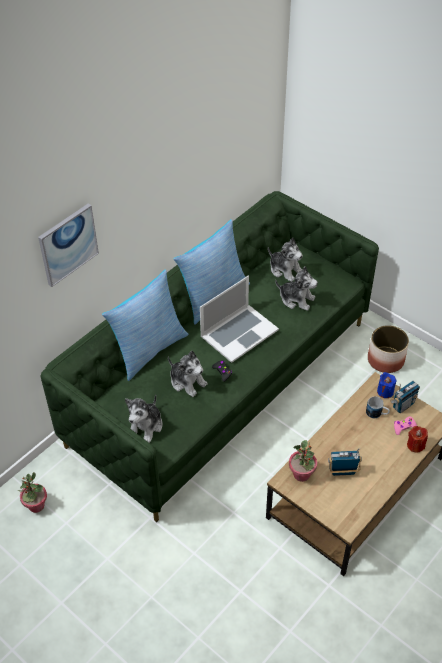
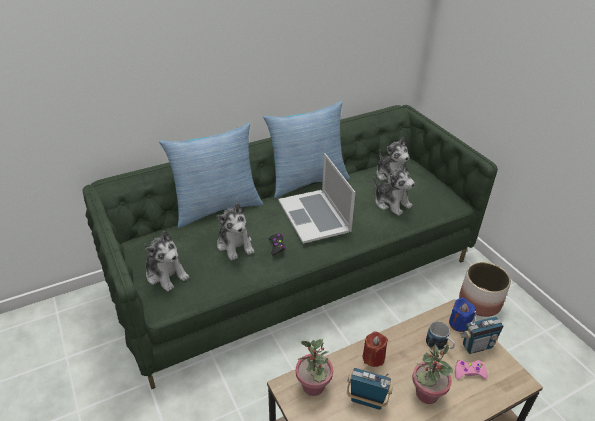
camera: 20 degrees right, 10 degrees down
(36, 506) = (52, 330): potted plant -> potted plant (426, 394)
(68, 244) = (129, 44): picture -> none
(146, 426) = (166, 274): plush toy -> plush toy turned 90 degrees counterclockwise
(239, 332) = (314, 215): laptop -> laptop turned 90 degrees clockwise
(415, 445) = (477, 400): red candle -> red candle (373, 357)

